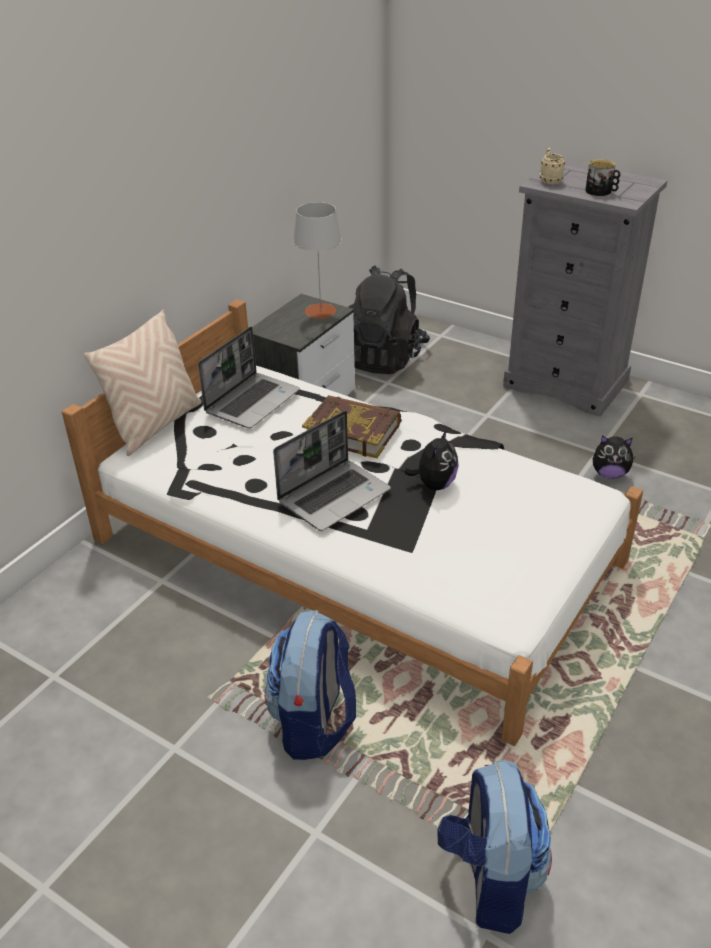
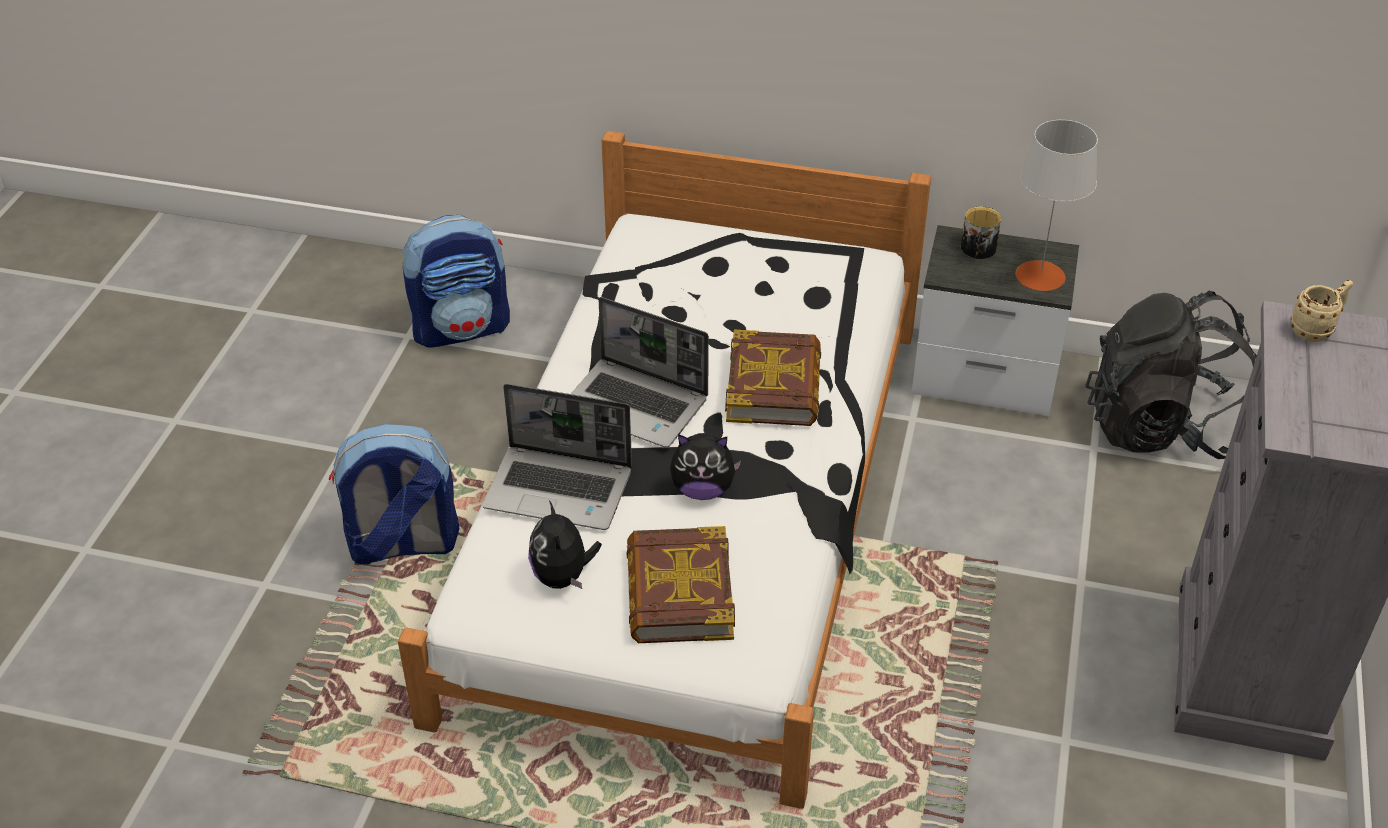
camera: 70 degrees right, 5 degrees up
(156, 425) = (710, 226): beige pillow -> none
(252, 401) = (795, 283): laptop -> laptop (560, 489)
(490, 878) = (235, 737): backpack -> backpack (462, 328)
(528, 514) = (679, 593): none -> book
(601, 191) = (1314, 397): mug -> mug (978, 251)
(609, 474) = (1011, 763): plush toy -> plush toy (563, 576)

